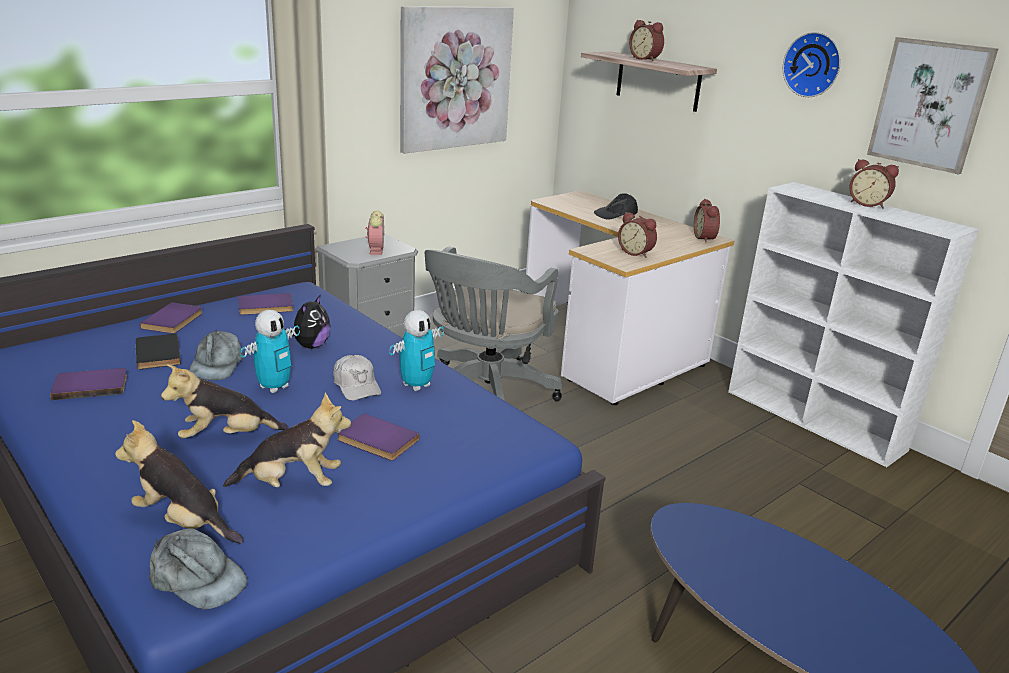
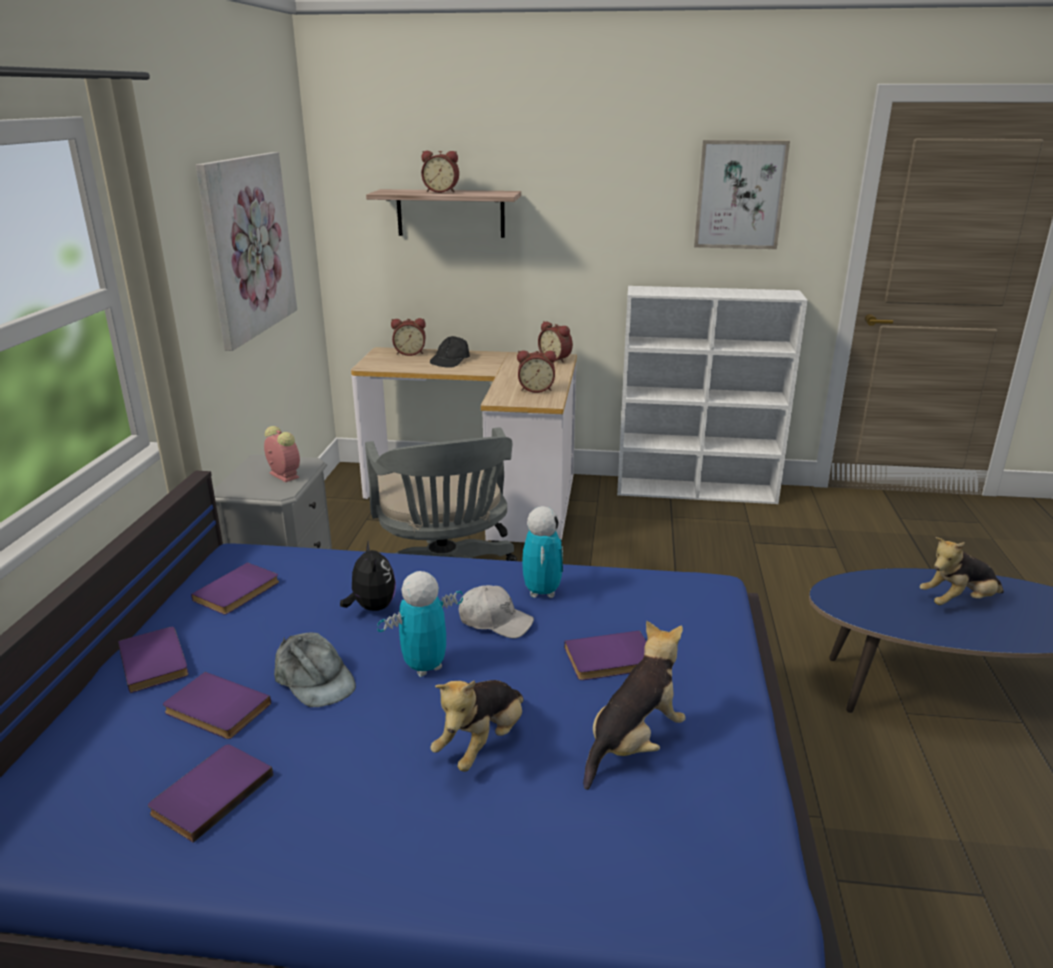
camera: 40 degrees left, 0 degrees up
(155, 354) = (215, 710): black book -> purple book
(183, 522) = (619, 849): plush toy -> plush toy (958, 602)
(197, 579) = (741, 885): grey cap -> none
(274, 387) = (424, 667): toy robot -> toy robot turned 120 degrees counterclockwise
(813, 64) = (625, 174): wall clock -> none
(868, 204) = (710, 290): alarm clock -> alarm clock (410, 353)

